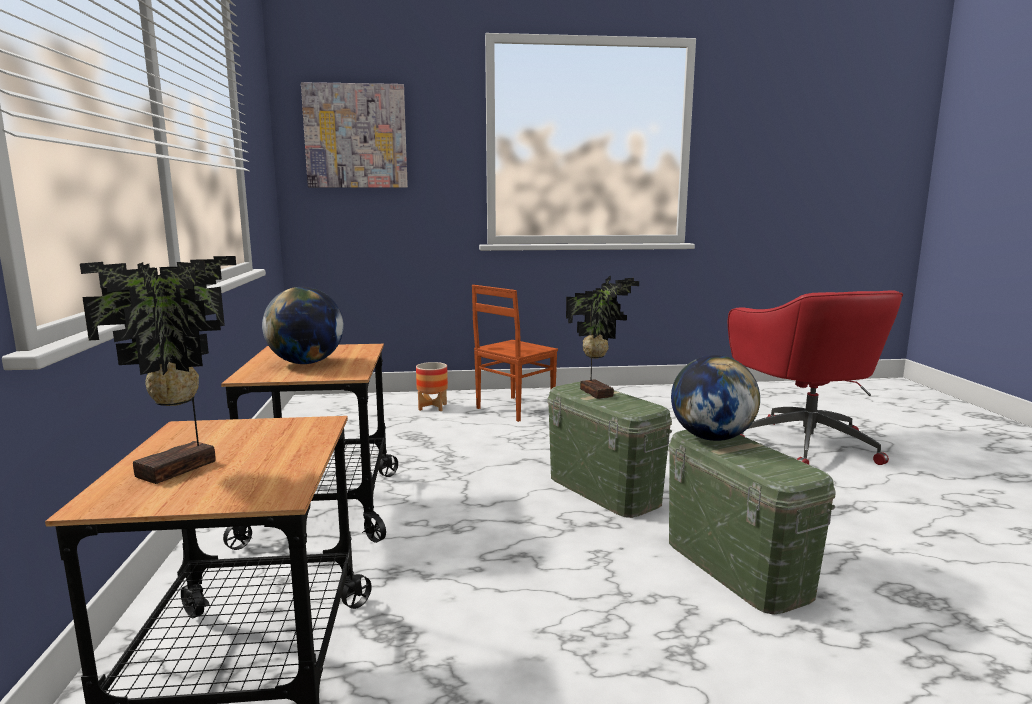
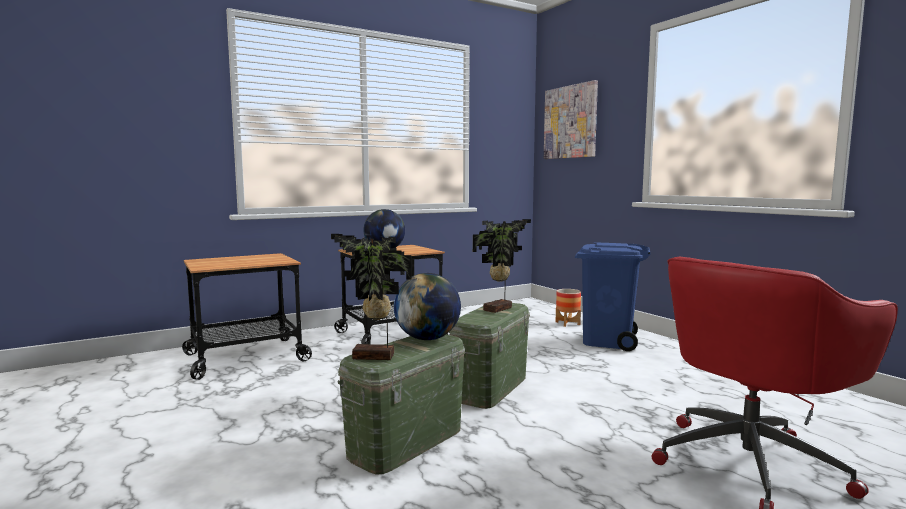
camera: 65 degrees right, 5 degrees down
(181, 470) = (226, 260): potted plant -> potted plant (374, 357)
(513, 409) = (607, 341): brown chair -> blue trash can

